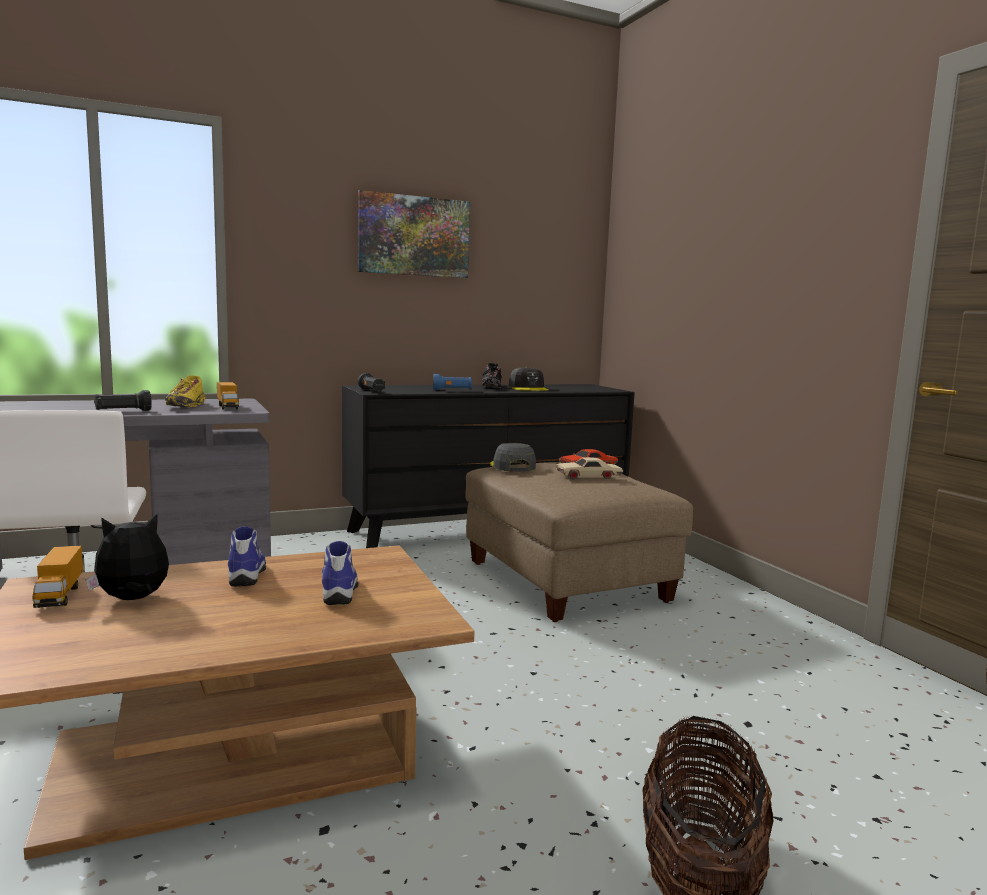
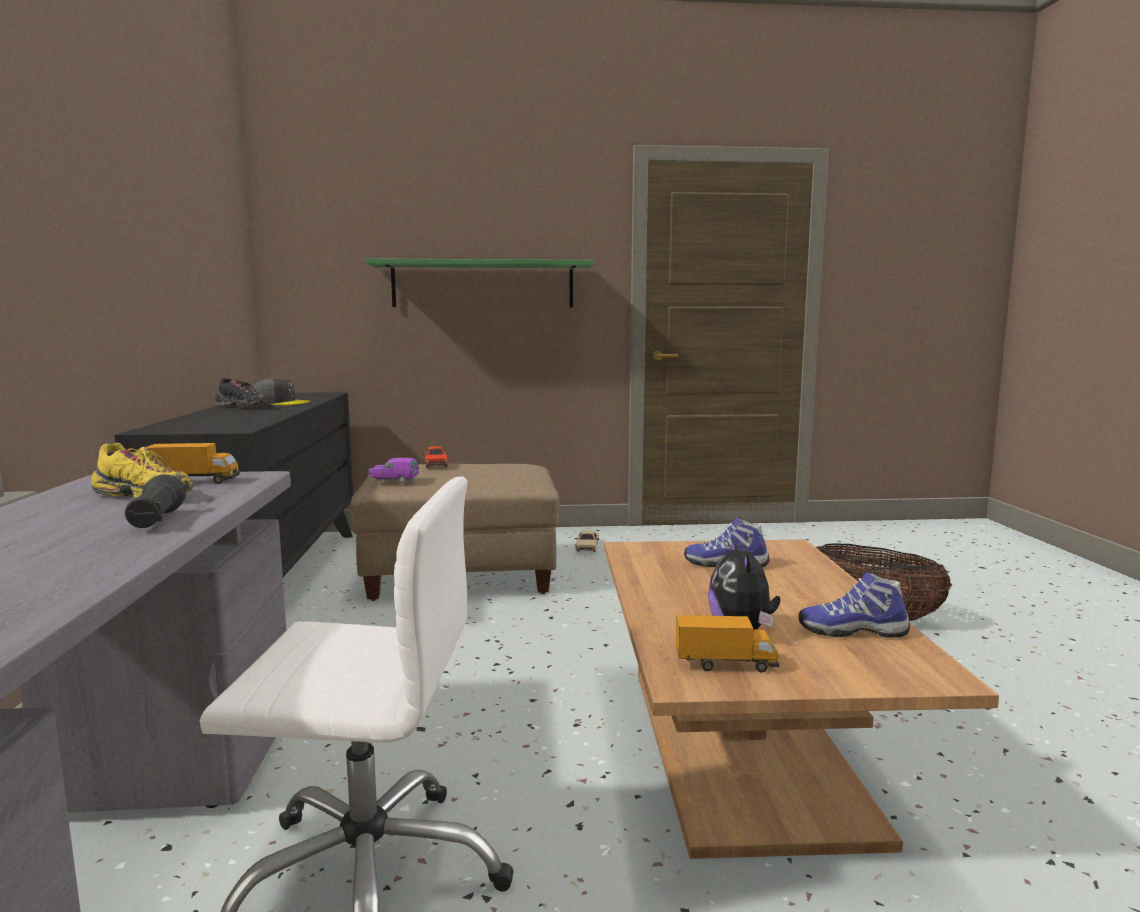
camera: 70 degrees left, 0 degrees up
(247, 574) = (673, 590): shoe -> shoe (852, 631)
(372, 391) = (223, 429): black flashlight -> none
(414, 236) = (141, 207): picture -> none
(452, 390) = (258, 415): blue flashlight -> none
(512, 466) = (394, 480): grey cap -> purple toy car
(588, 476) = (476, 467): beige toy car -> beige toy car (587, 546)
(747, 284) = (483, 285): none -> green shelf

